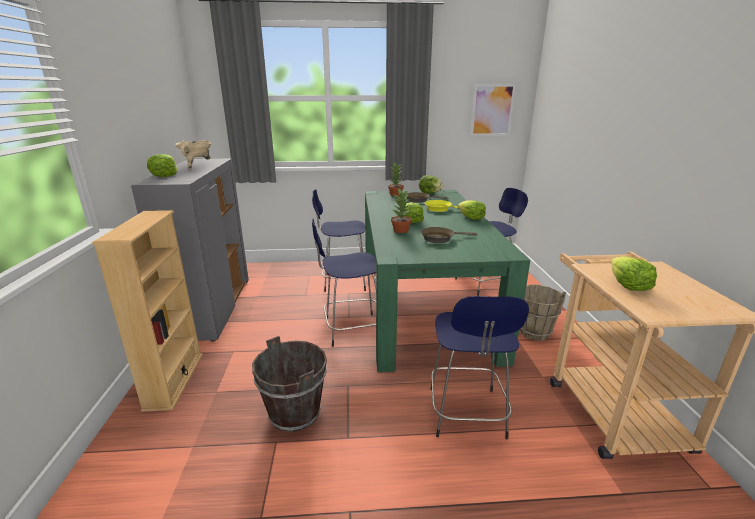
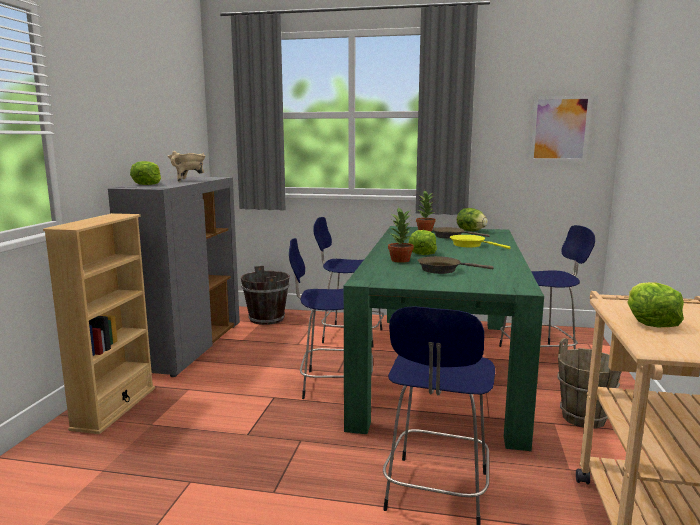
camera: 15 degrees right, 10 degrees down
(295, 413) = (225, 458): brown bucket -> brown bucket (267, 319)
(470, 218) = (502, 255): lettuce -> none

